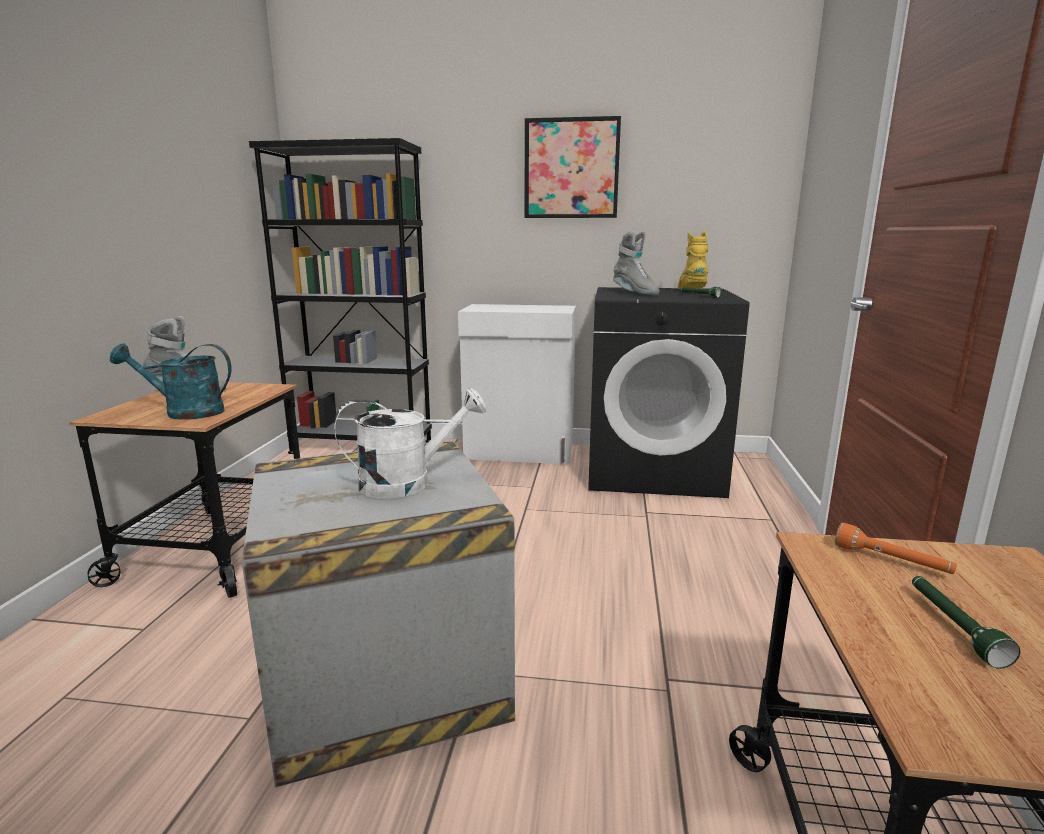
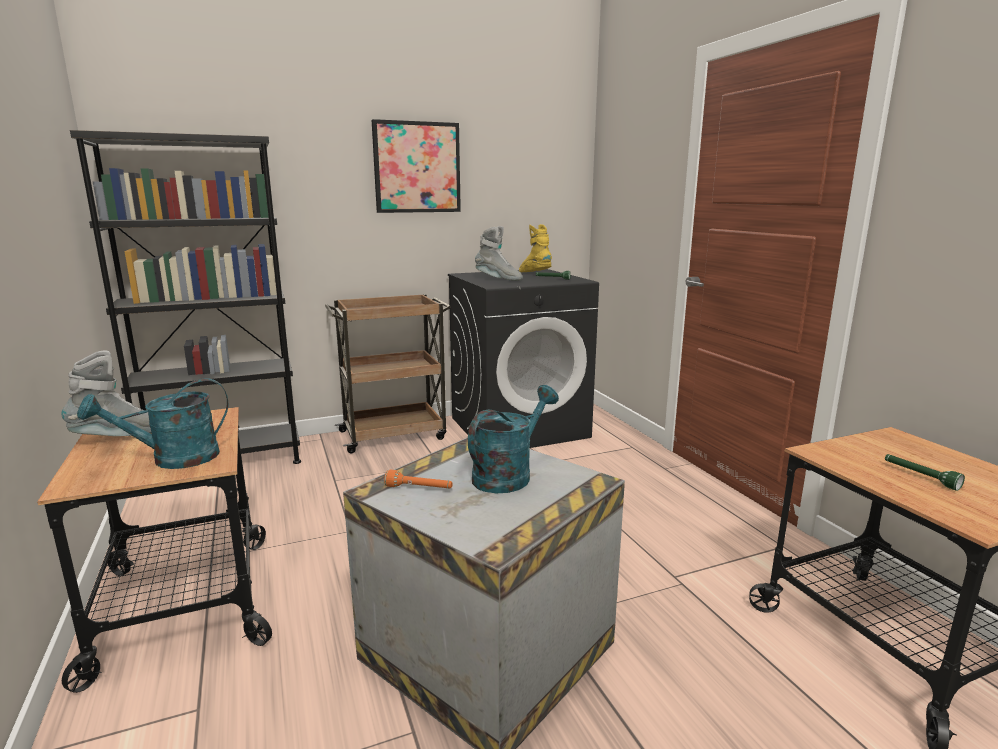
camera: 30 degrees left, 0 degrees up
(408, 482) = (508, 474): white watering can -> turquoise watering can
(520, 452) = (394, 434): white cabinet -> brown cart
(891, 562) = (854, 451): orange flashlight -> orange flashlight (419, 489)

